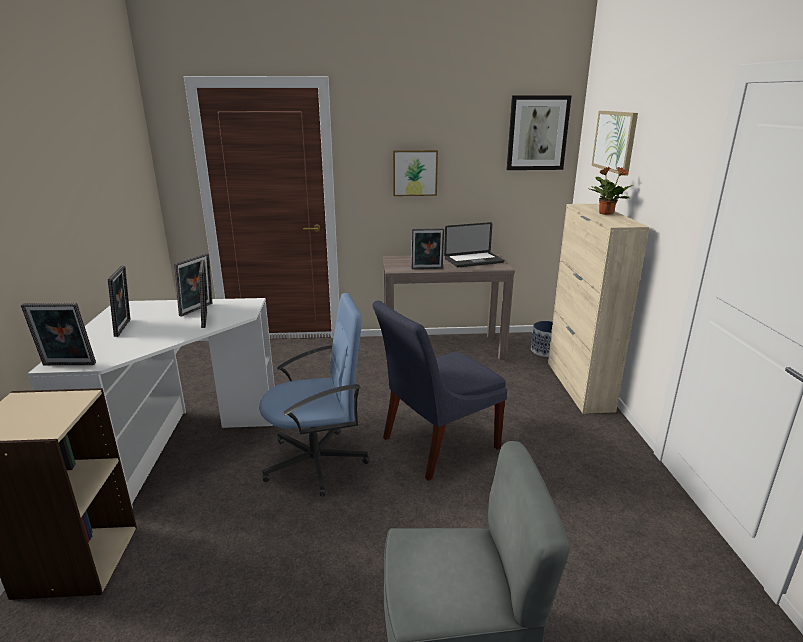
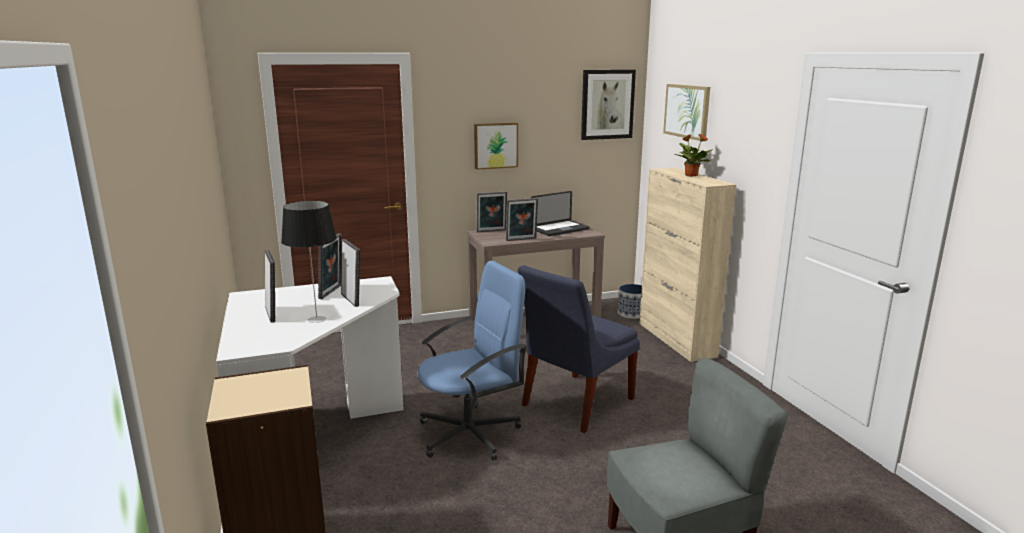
camera: 15 degrees left, 5 degrees down
(67, 365) = (252, 350): picture frame -> picture frame (492, 231)
(156, 338) = (317, 319): none -> table lamp

